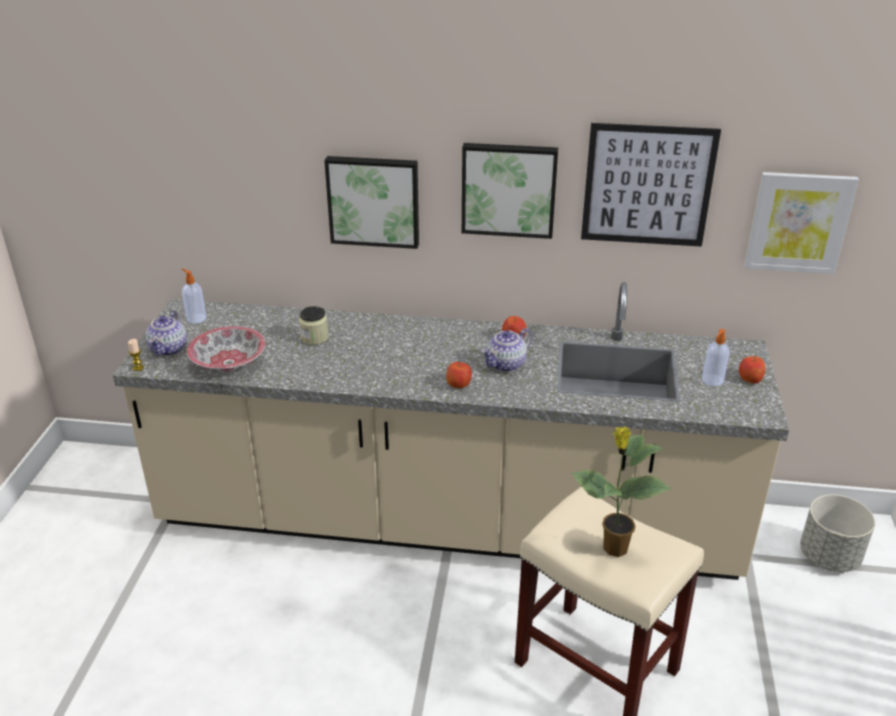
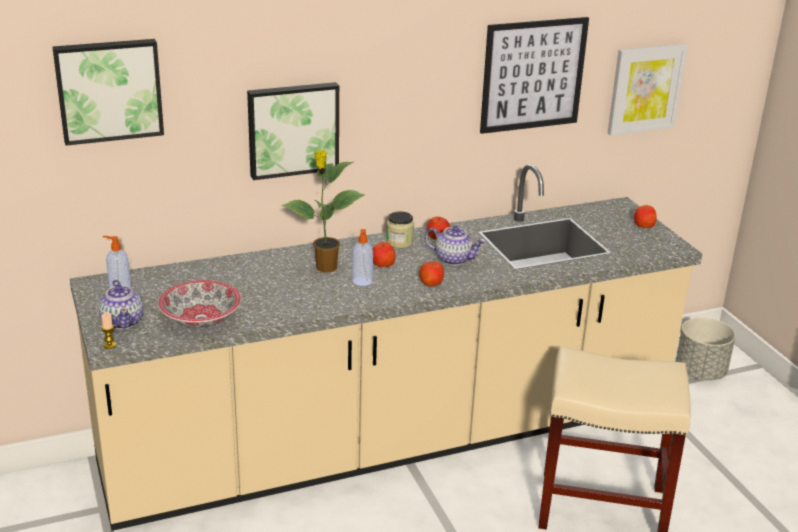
camera: 30 degrees left, 5 degrees down
(314, 338) = (260, 278): jar -> jar (399, 242)
(433, 352) = (382, 264): none -> apple
(506, 365) = (454, 259): teapot -> teapot turned 90 degrees counterclockwise
(509, 189) = (418, 97): picture -> picture (109, 90)
(613, 548) = (627, 381): potted plant -> potted plant (325, 268)
(712, 380) = (619, 233): soap dispenser -> soap dispenser (362, 281)

